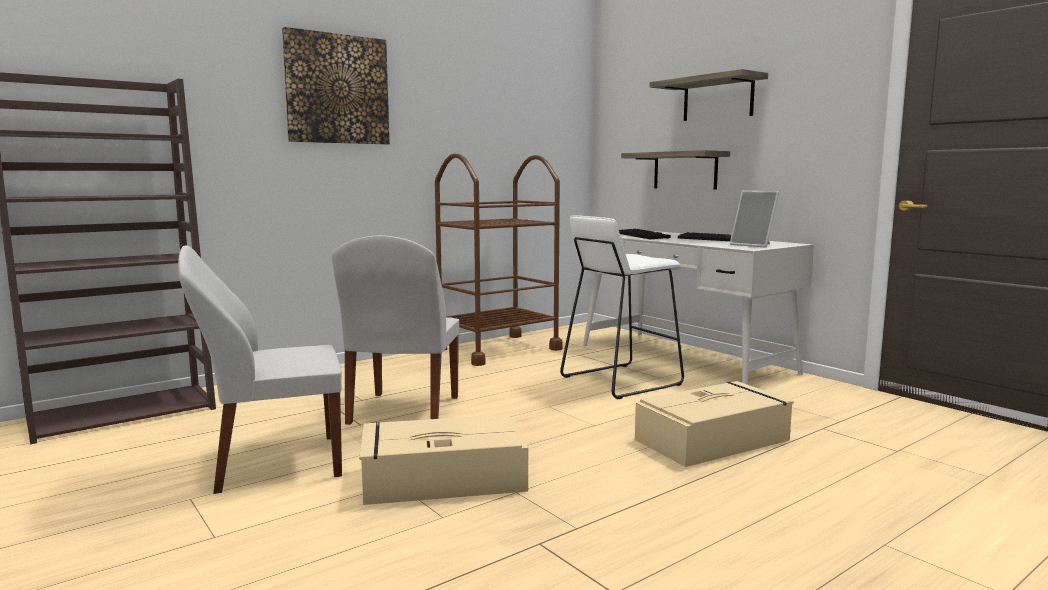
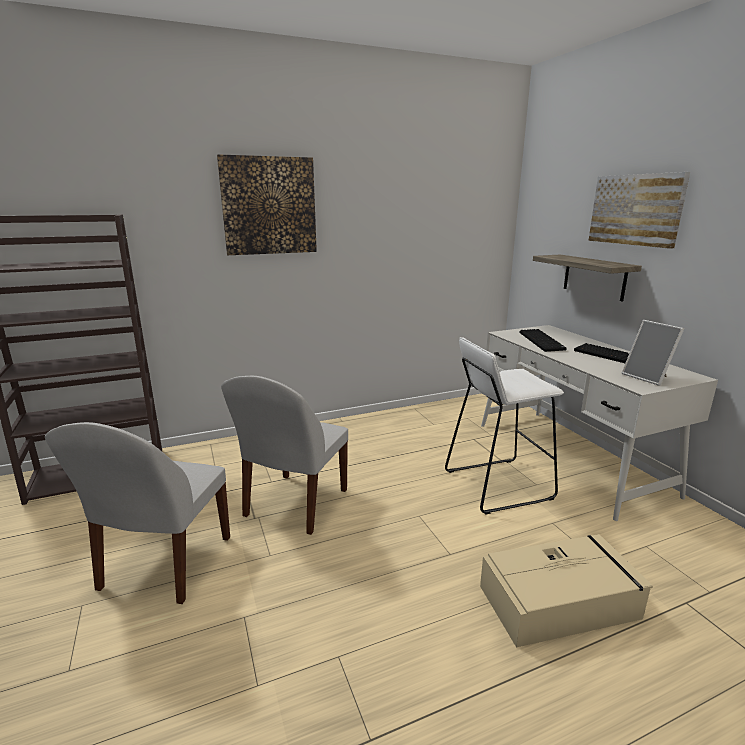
camera: 15 degrees right, 10 degrees up
(274, 464) = (164, 565): white chair -> white chair turned 75 degrees counterclockwise
(441, 478) = (282, 617): beige storage box -> none
(498, 349) = (406, 423): brown cart -> none
(718, 98) = (636, 210): shelf -> picture

